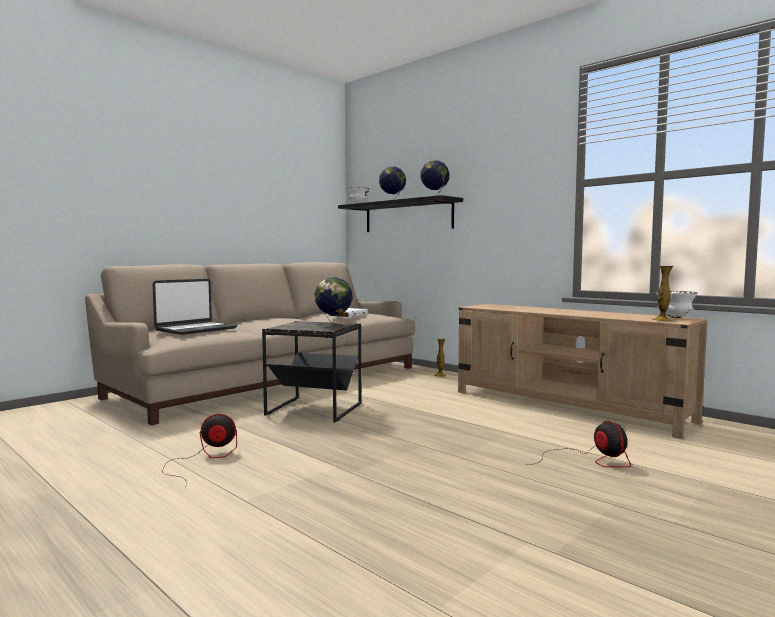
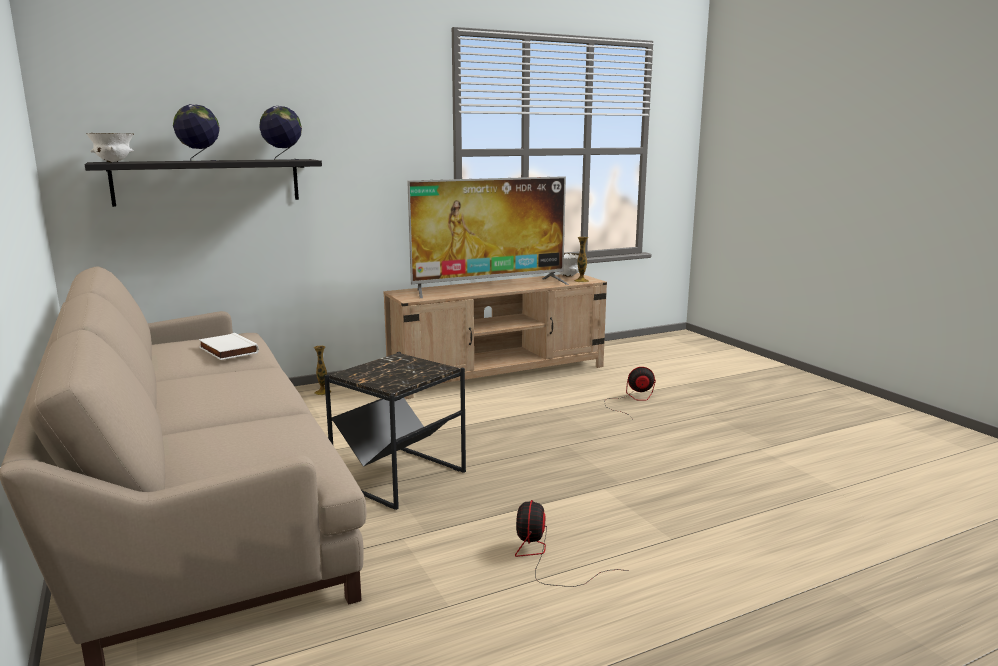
camera: 70 degrees left, 10 degrees up
(195, 329) = (247, 442): laptop -> none
(334, 325) = (405, 362): globe -> none
(559, 311) = (489, 287): none -> television

